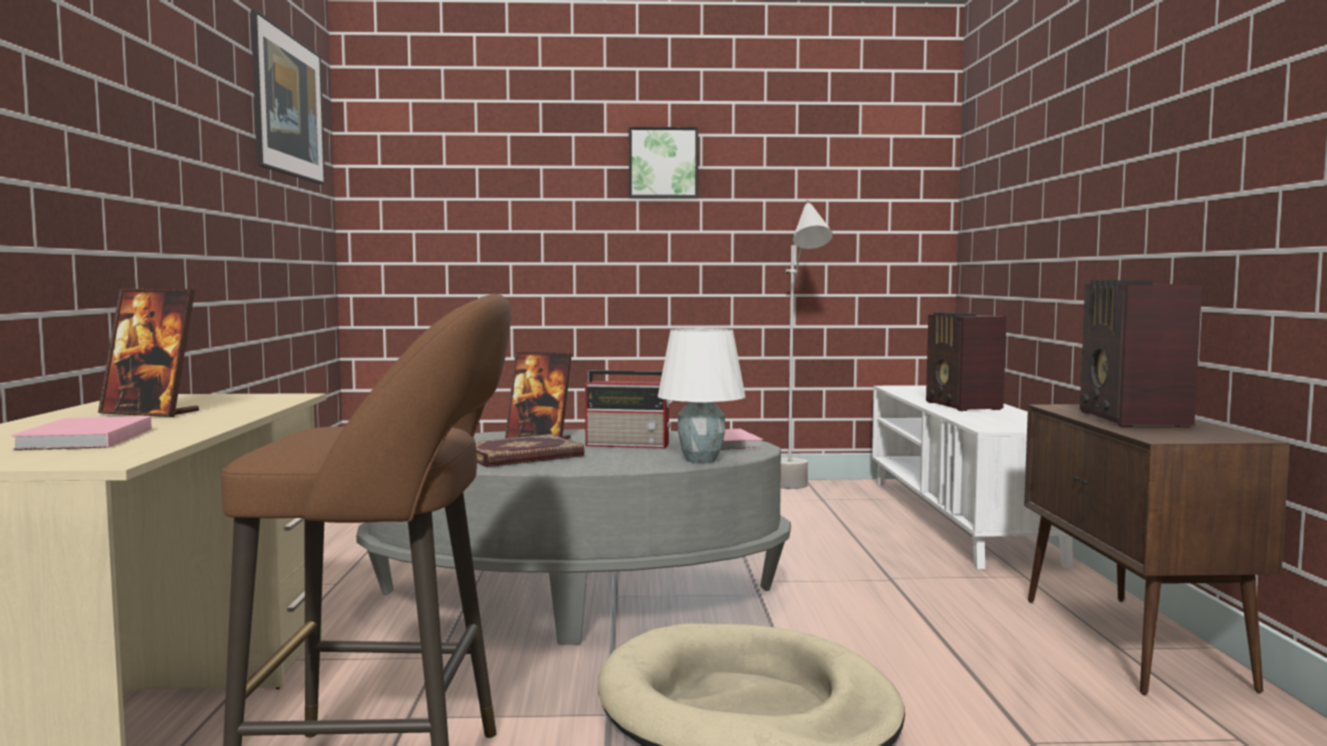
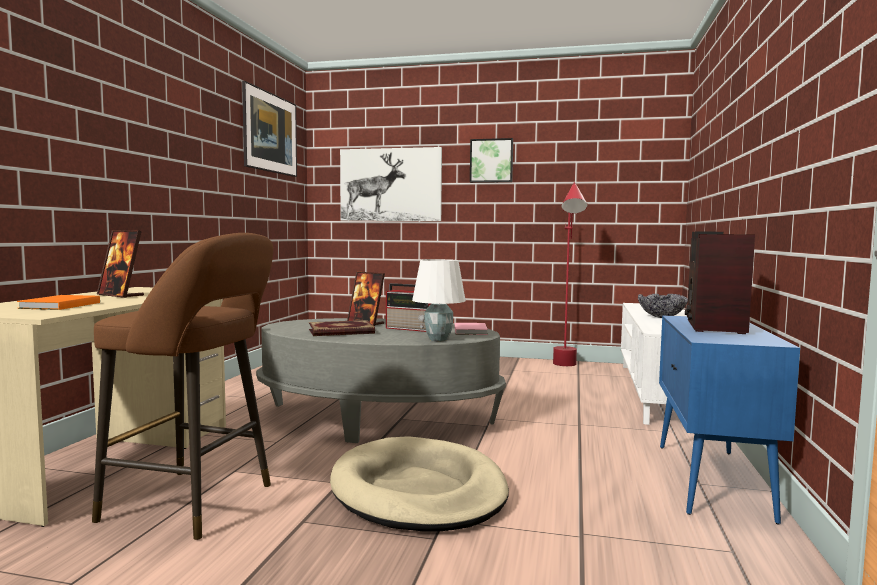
camera: 15 degrees right, 0 degrees up
(82, 440) = (58, 305): pink book -> orange book
(491, 200) = (390, 185): none -> picture
(798, 491) = (566, 368): grey floor lamp -> red floor lamp
(962, 406) = (661, 317): radio -> bowl
(1132, 642) = (711, 481): brown cabinet -> blue cabinet

